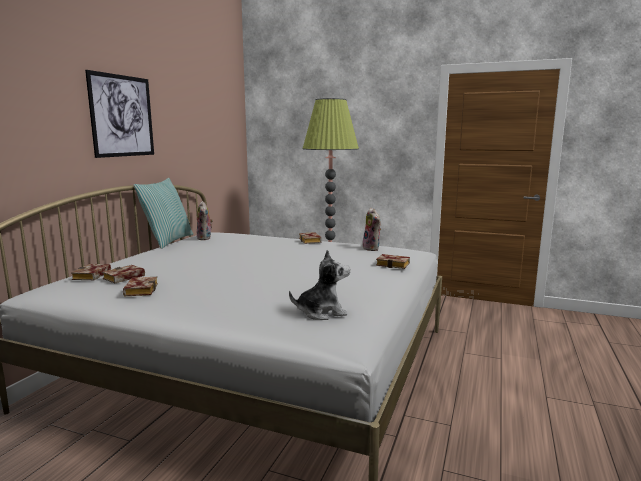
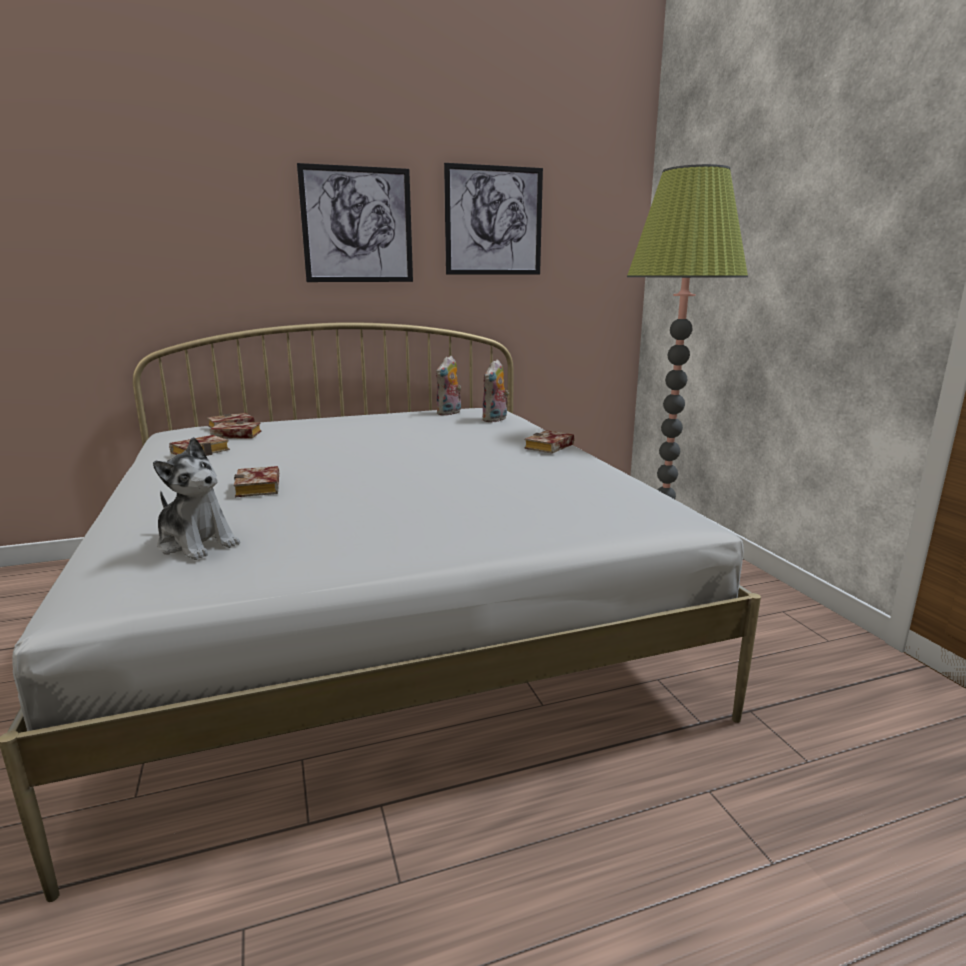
camera: 50 degrees right, 5 degrees up
(167, 241) = (410, 408): pillow -> none
(188, 114) = (494, 221): none -> picture
(372, 248) = (596, 485): plush toy -> plush toy (495, 420)
(394, 264) = (524, 521): book -> book (260, 488)

